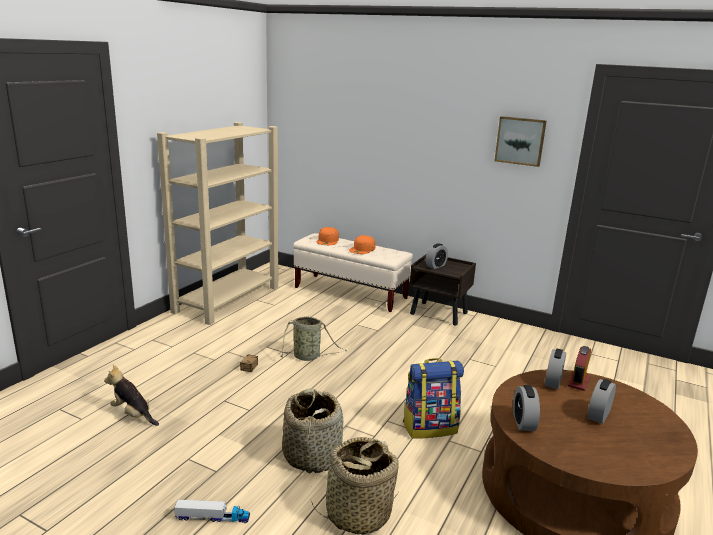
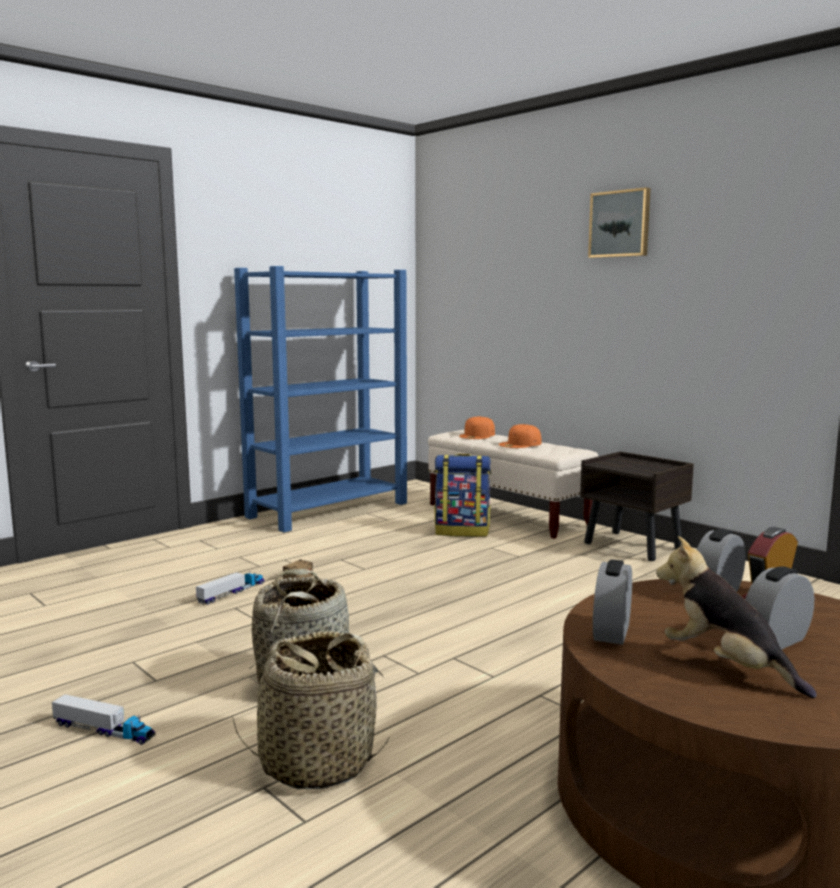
camera: 20 degrees right, 10 degrees down
(133, 414) = (108, 608): plush toy -> plush toy (726, 666)
(213, 387) = (231, 593): none -> toy truck
(227, 299) = (328, 510): beige bookcase -> blue bookcase
(308, 357) = (390, 575): basket -> none
(430, 427) = (519, 674): backpack -> backpack (462, 531)
(436, 266) = (623, 464): alarm clock -> none
(520, 141) = (754, 256): picture -> picture (620, 224)

